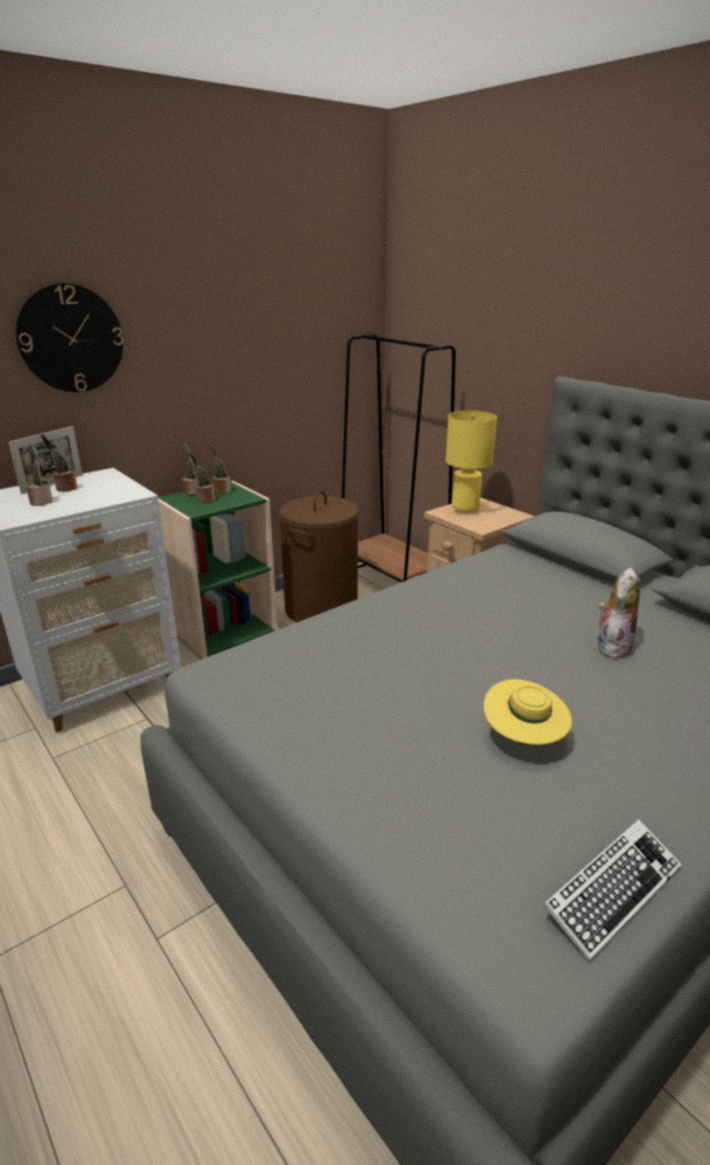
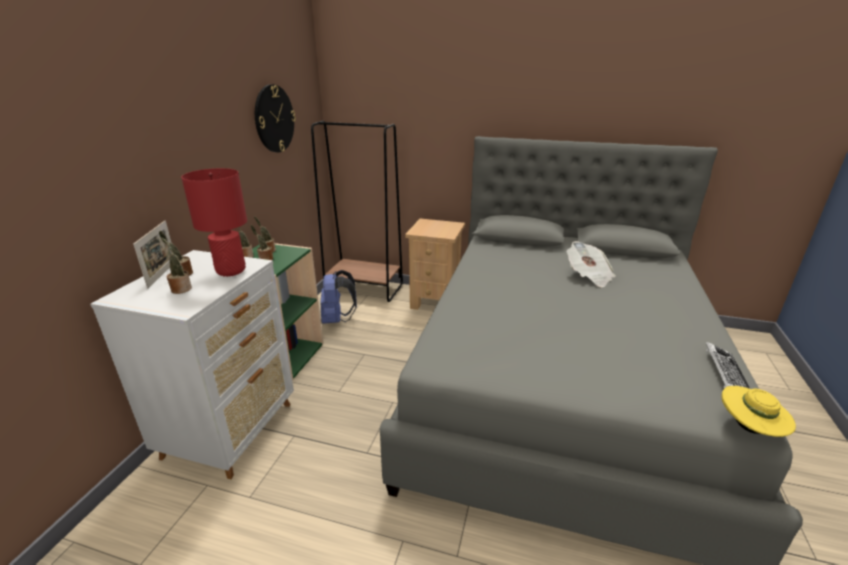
camera: 35 degrees left, 0 degrees up
(71, 339) = (147, 144): wall clock -> wall clock (274, 119)
(102, 498) = (231, 273): none -> red table lamp
(321, 609) = (337, 319): brown laundry basket -> blue backpack
(464, 510) = (426, 228): yellow table lamp -> none
(523, 738) = (616, 330): yellow hat -> yellow hat (749, 428)
(612, 646) = (588, 276): plush toy -> newspaper

